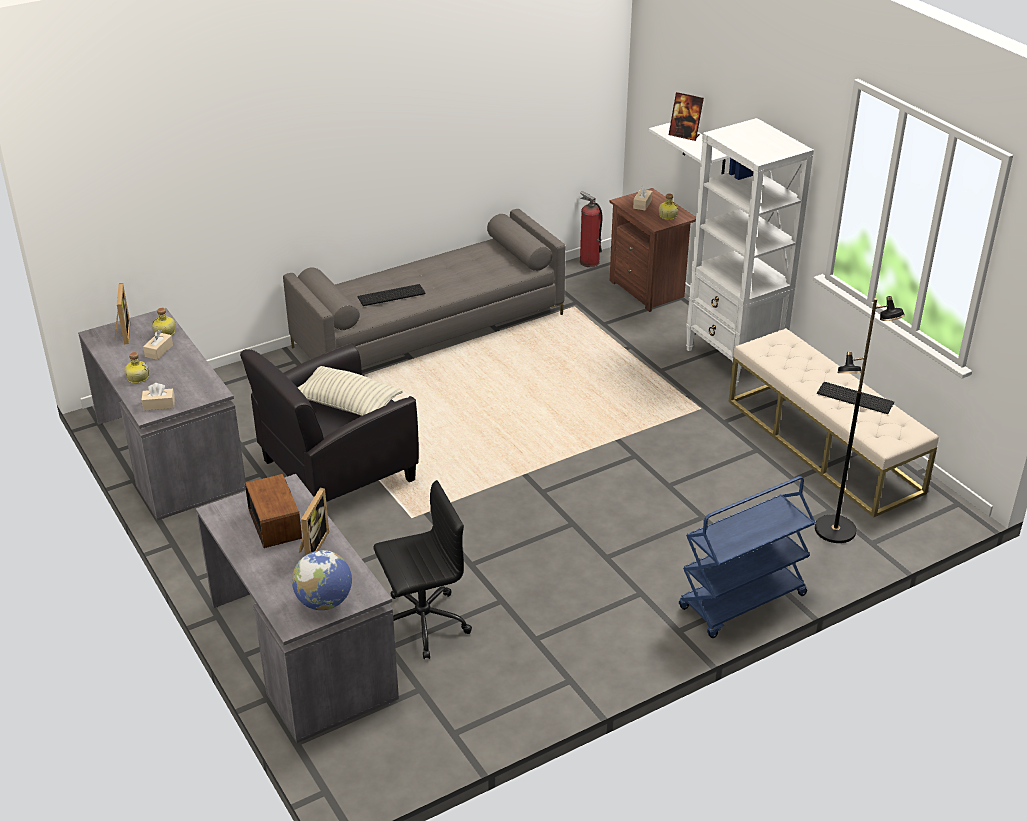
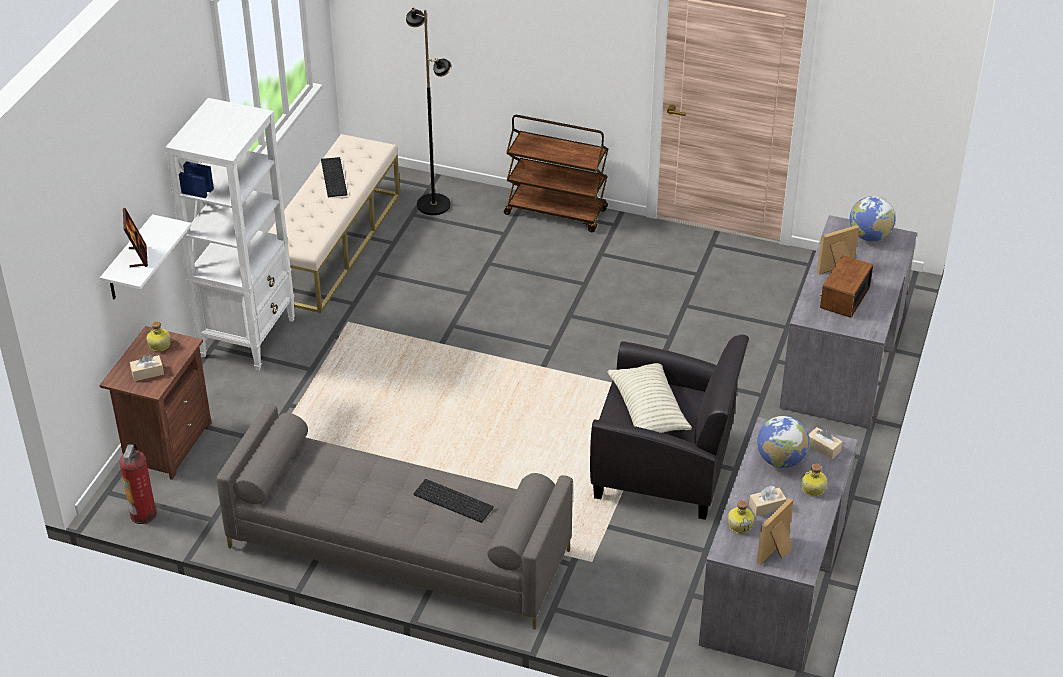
camera: 130 degrees left, 5 degrees up
(182, 380) = (780, 460): none -> globe
(421, 623) = (750, 327): black office chair -> none
(742, 602) = (556, 212): blue cart -> brown cart

